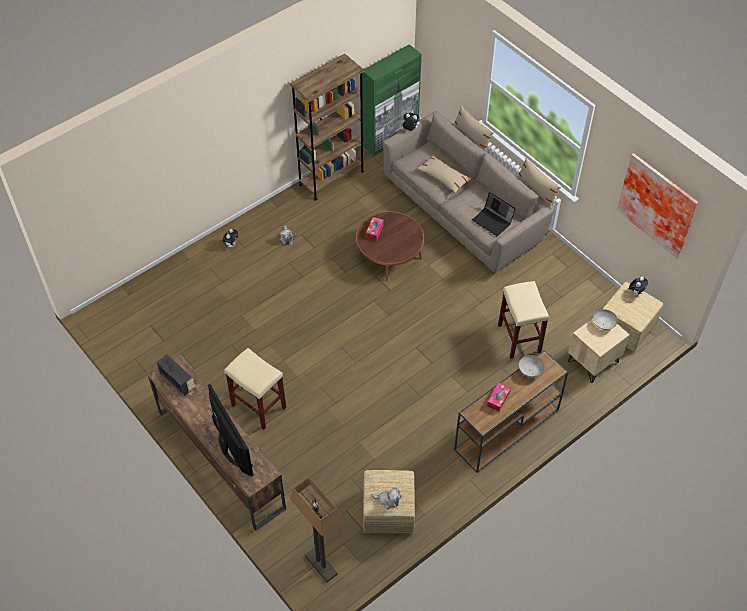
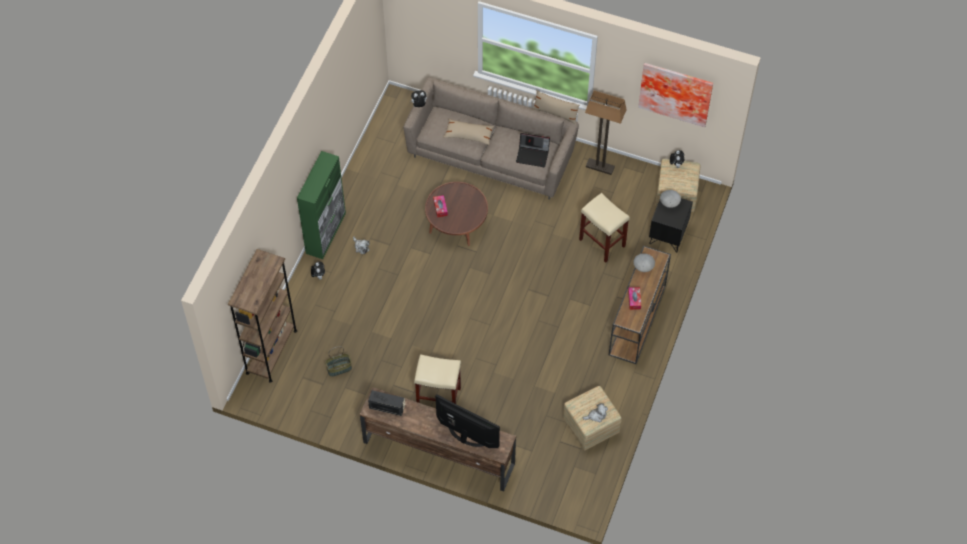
camera: 30 degrees left, 5 degrees up
(188, 334) = (339, 369): none -> basket
(321, 565) = (568, 489): floor lamp -> floor lamp (600, 167)
(331, 178) = (361, 175): brown bookcase -> brown bookcase (271, 352)
(391, 137) = (385, 113): green cabinet -> green cabinet (326, 233)
(472, 137) = (474, 89): beige pillow -> none
(593, 362) = (668, 235): beige nightstand -> black nightstand

